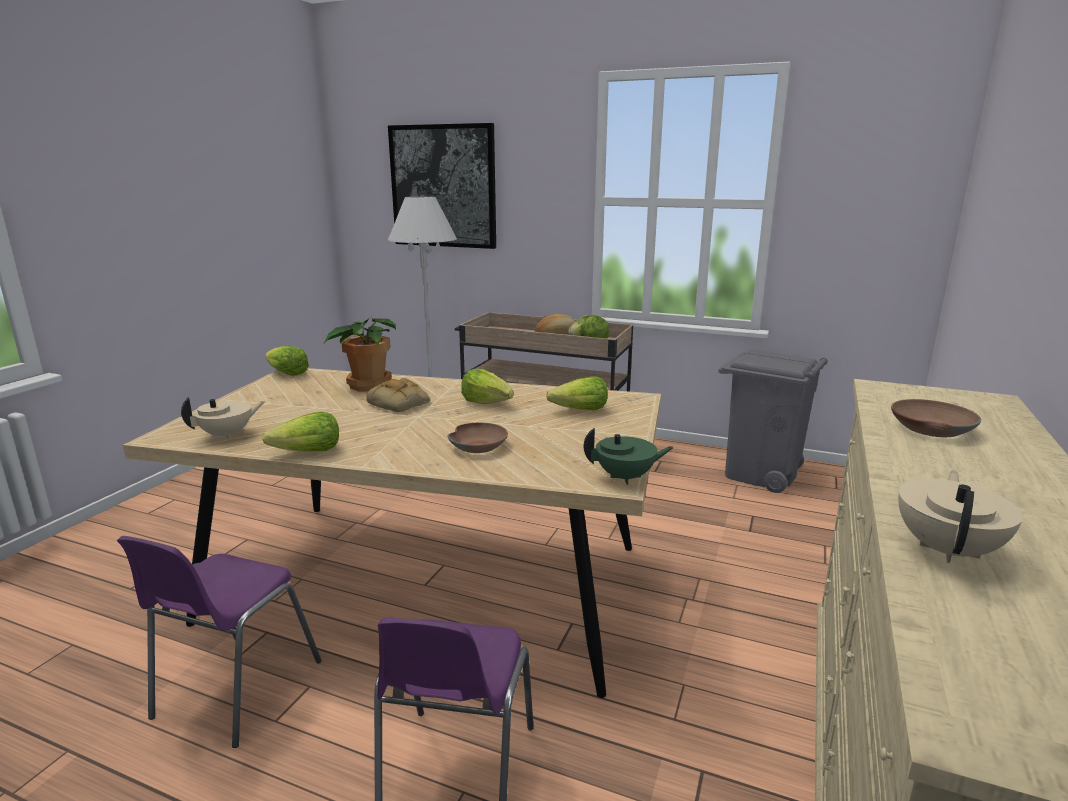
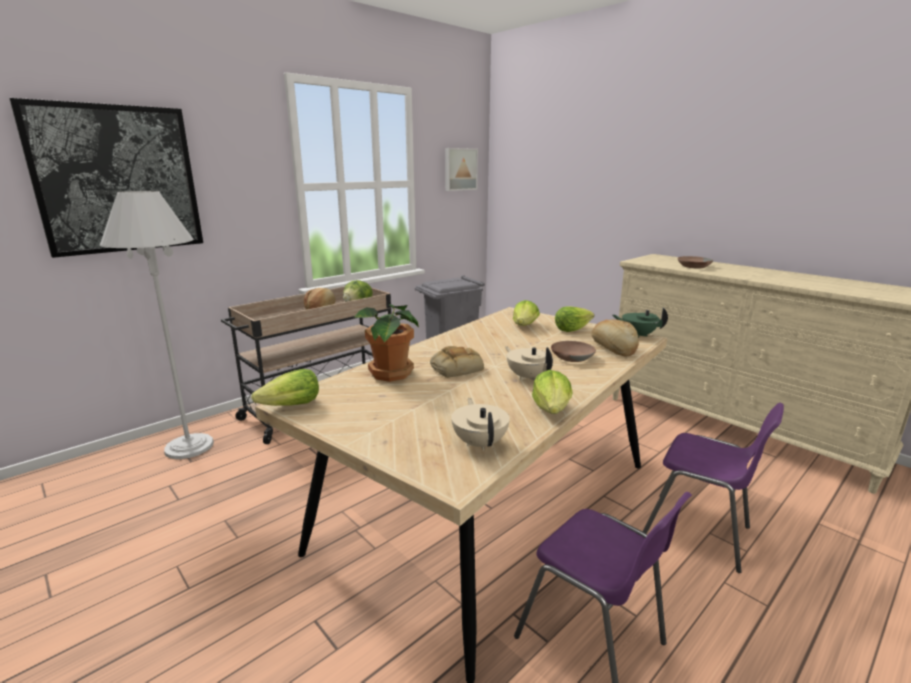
camera: 65 degrees left, 0 degrees up
(487, 403) = (485, 344): lettuce -> lettuce (572, 329)
(535, 466) = (613, 349): none -> bread
(626, 477) = (638, 335): green teapot -> green teapot turned 90 degrees counterclockwise
(882, 185) = (460, 169): none -> picture
(948, 550) = (814, 285): beige teapot -> beige teapot (527, 377)

